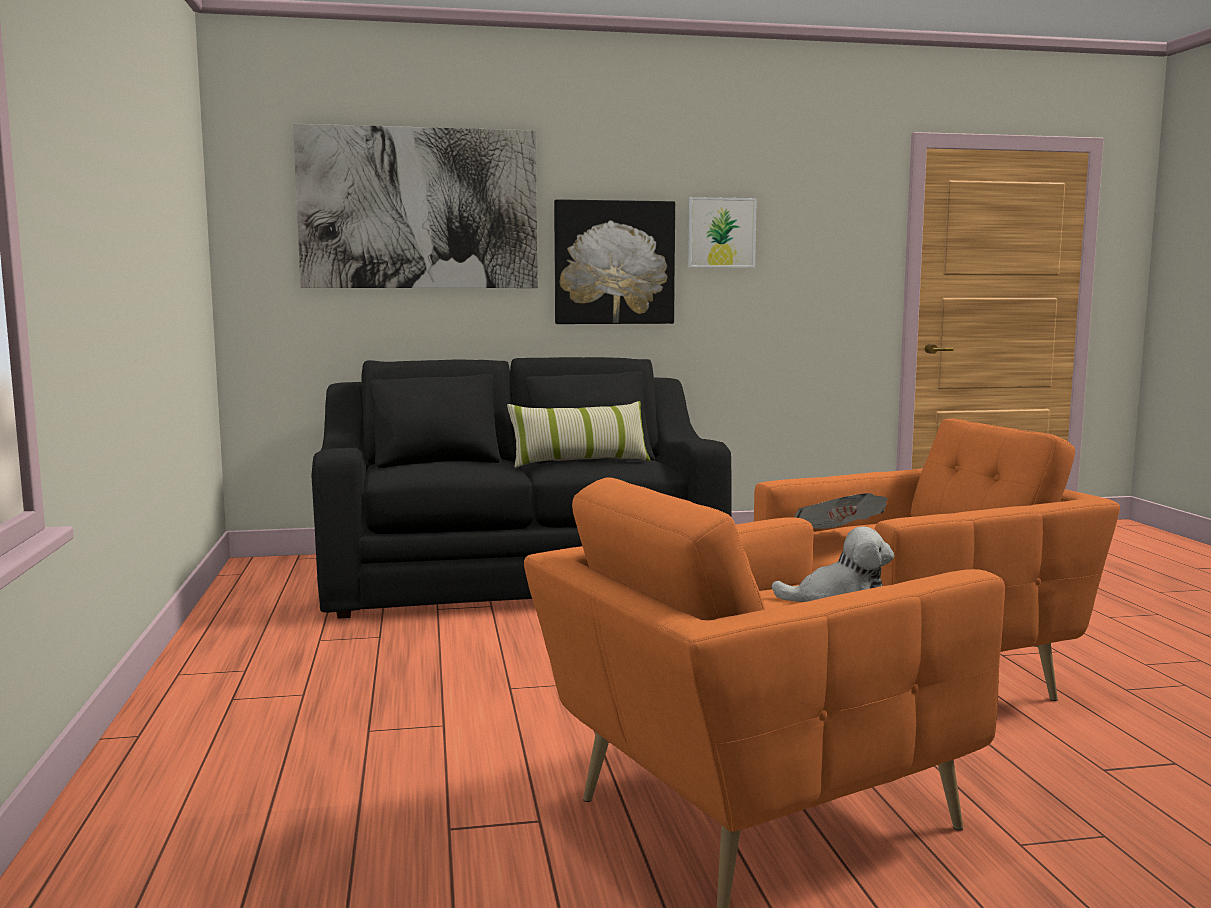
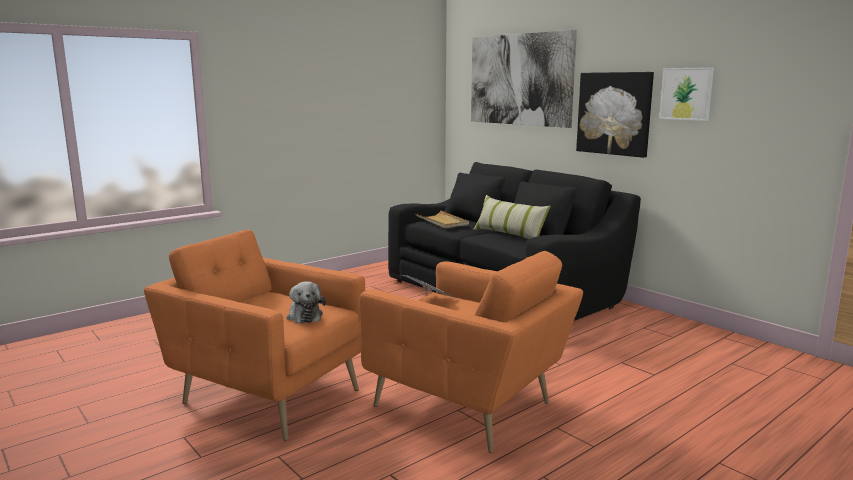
camera: 60 degrees right, 5 degrees up
(436, 468) = (442, 222): none -> beige tray

